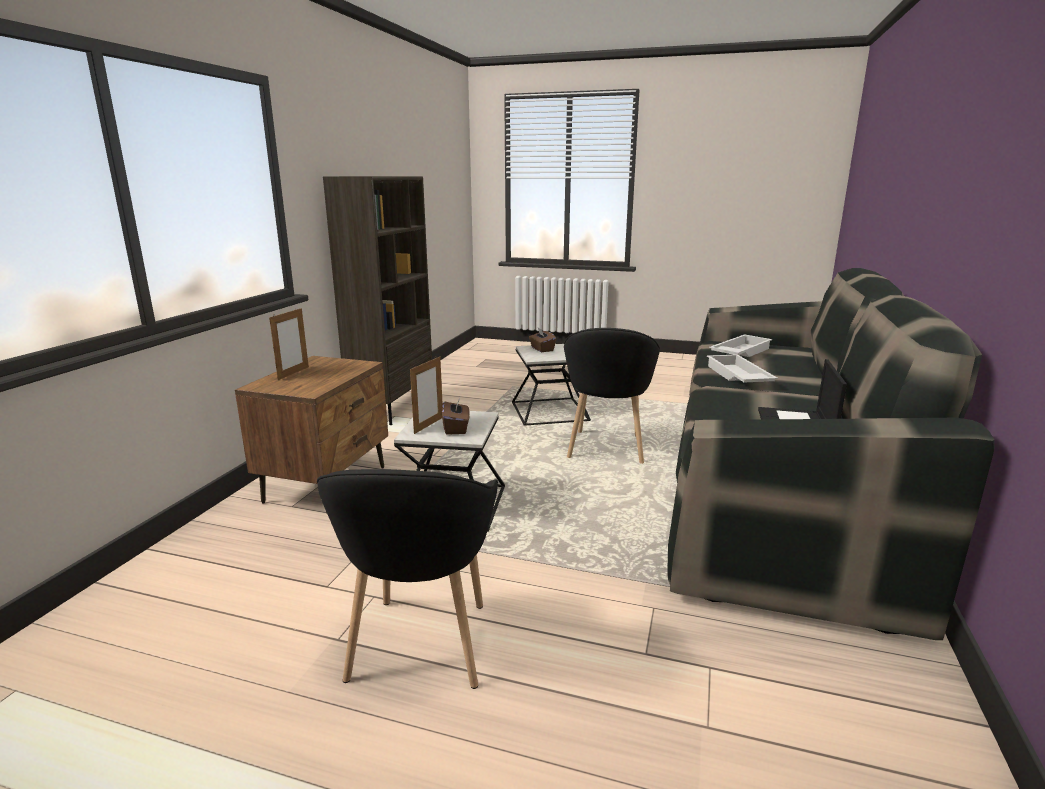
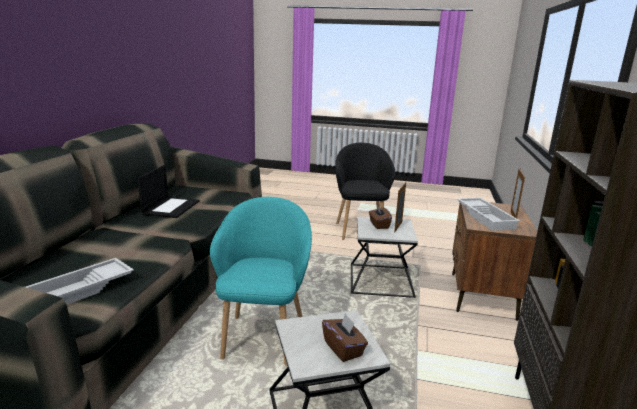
camera: 175 degrees right, 0 degrees up
(606, 449) = (263, 337): black armchair -> turquoise armchair
(737, 376) = (148, 246): white tray -> white tray (486, 217)

